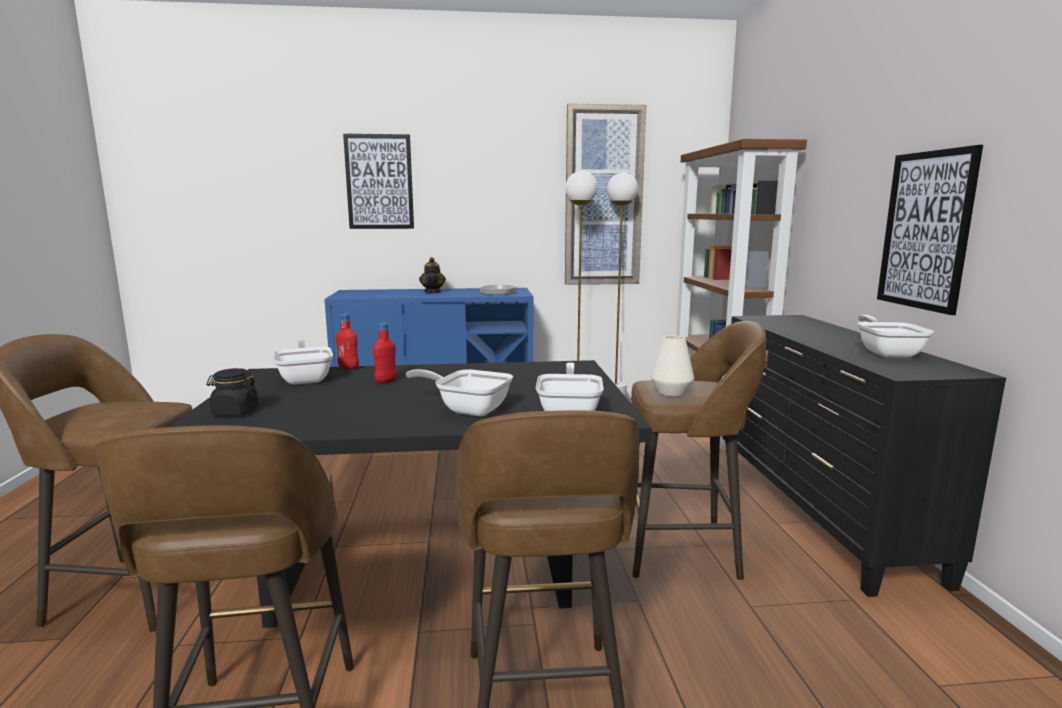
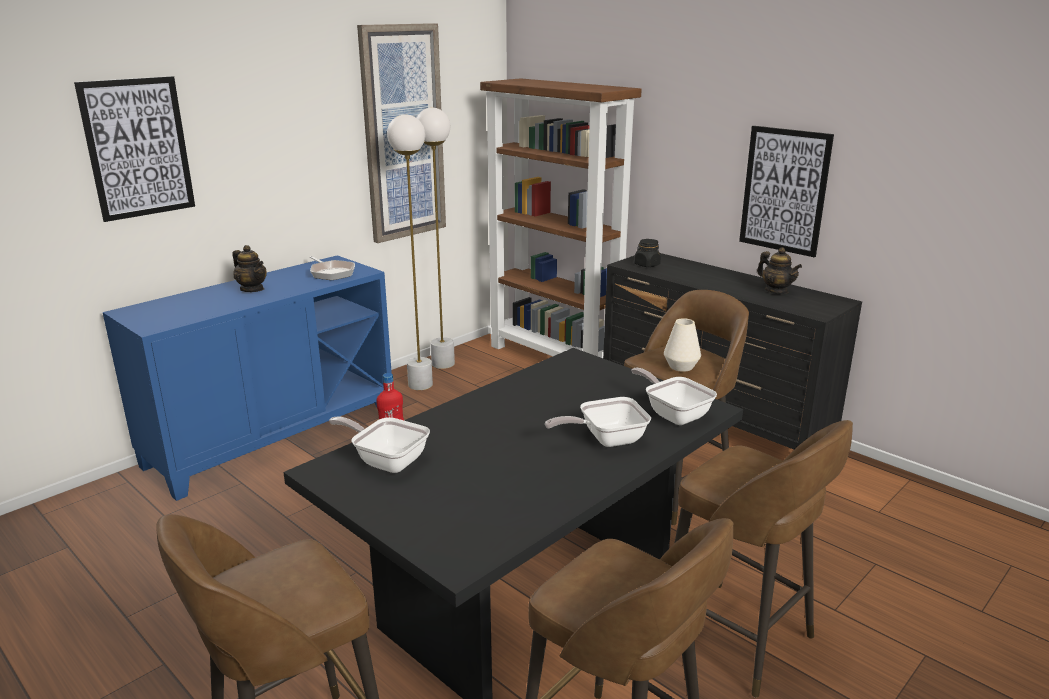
camera: 40 degrees left, 10 degrees up
(235, 412) = (433, 524): black jar -> black jar (647, 265)
(386, 381) = (471, 435): red bottle -> none
(887, 353) = (776, 291): frying pan -> teapot

